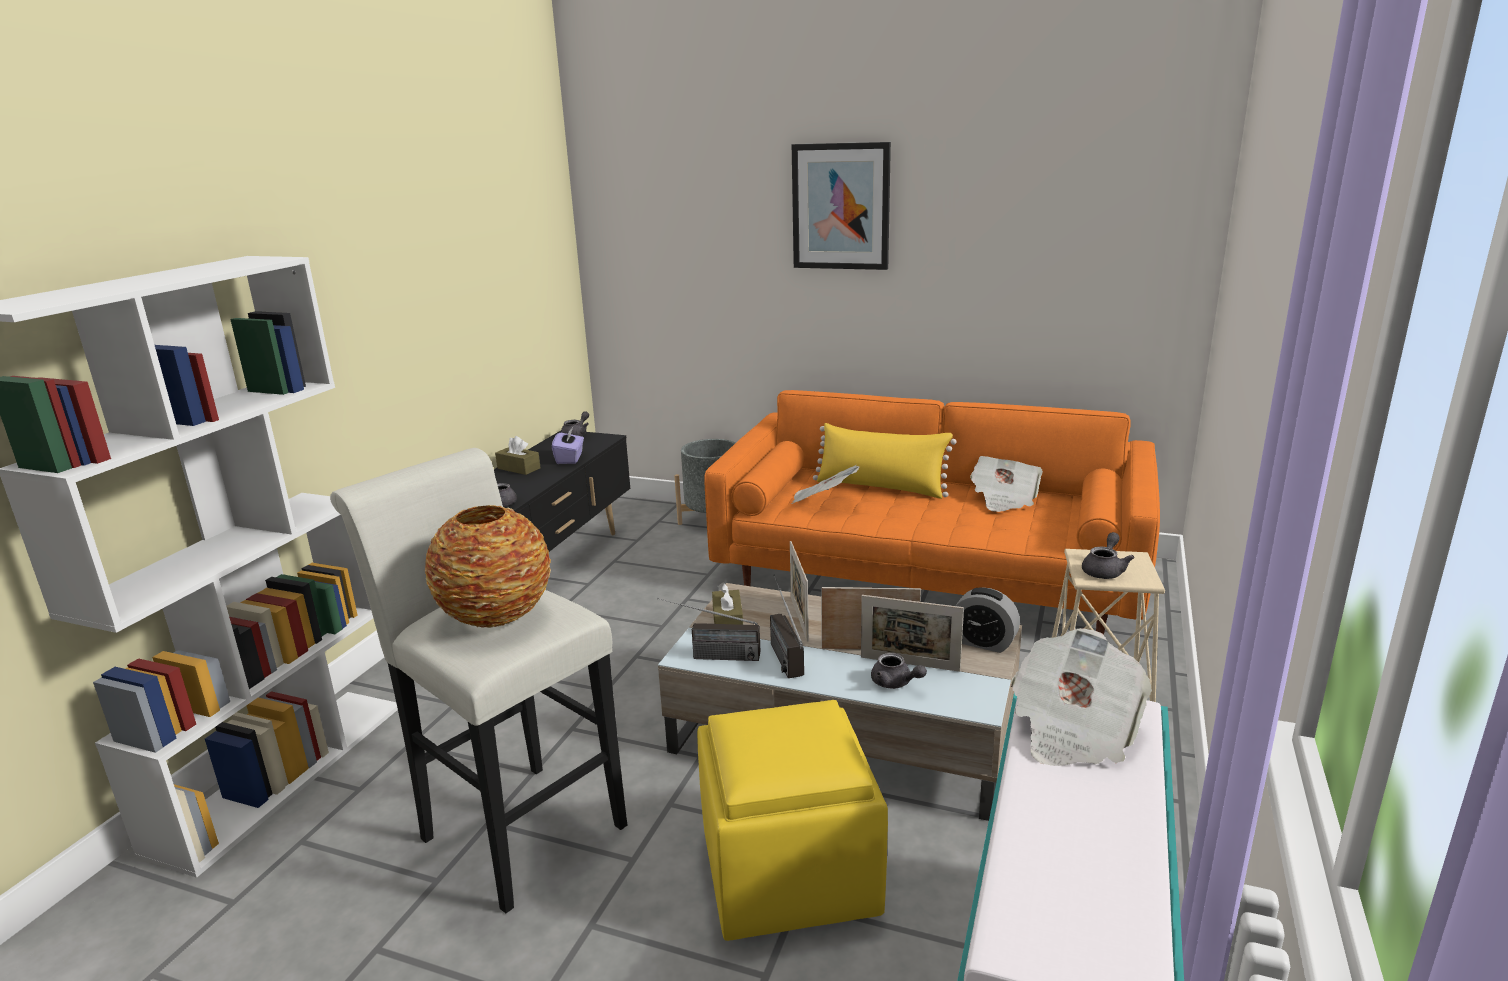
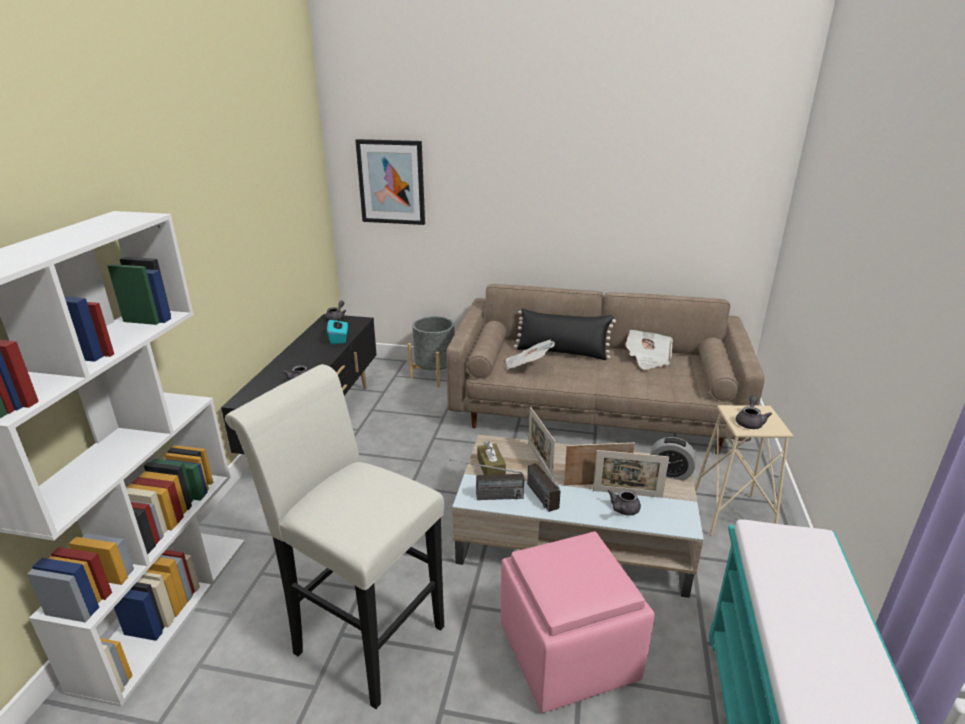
camera: 10 degrees left, 5 degrees up
(496, 616) = (359, 497): vase -> none
(519, 468) = (303, 349): brown tissue box -> none
(570, 458) = (339, 339): purple tissue box -> turquoise tissue box
(791, 874) = (569, 653): yellow ottoman -> pink ottoman
(841, 206) = (530, 153): picture -> picture (391, 182)
(880, 487) = (562, 352): yellow pillow -> black pillow
(895, 683) = (623, 510): grey teapot -> grey teapot turned 90 degrees clockwise
(928, 574) = (594, 409): orange sofa -> beige sofa
(1073, 730) = (788, 558): newspaper -> none

